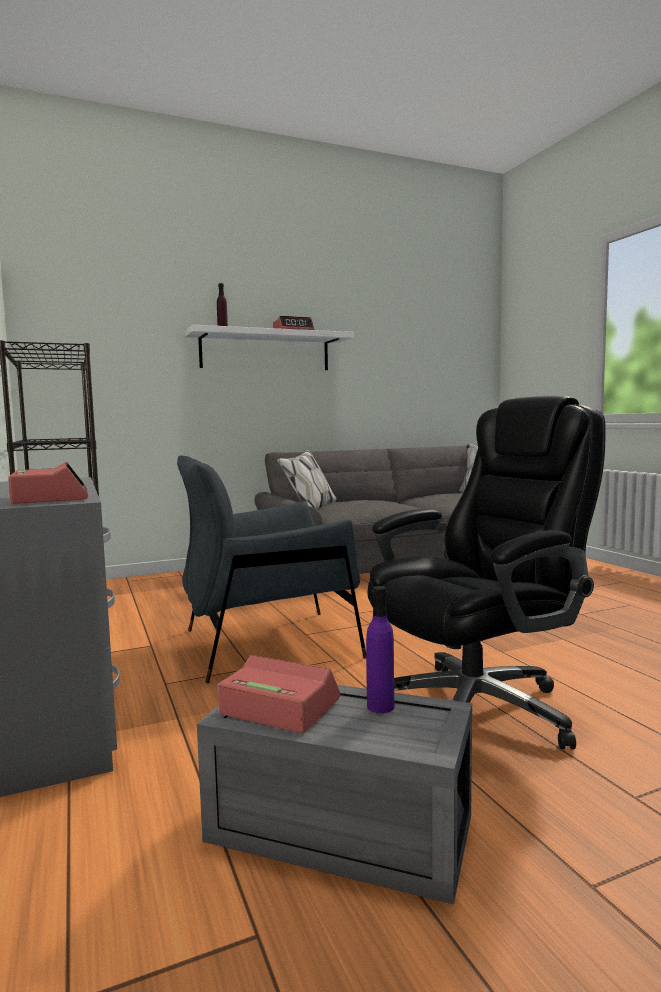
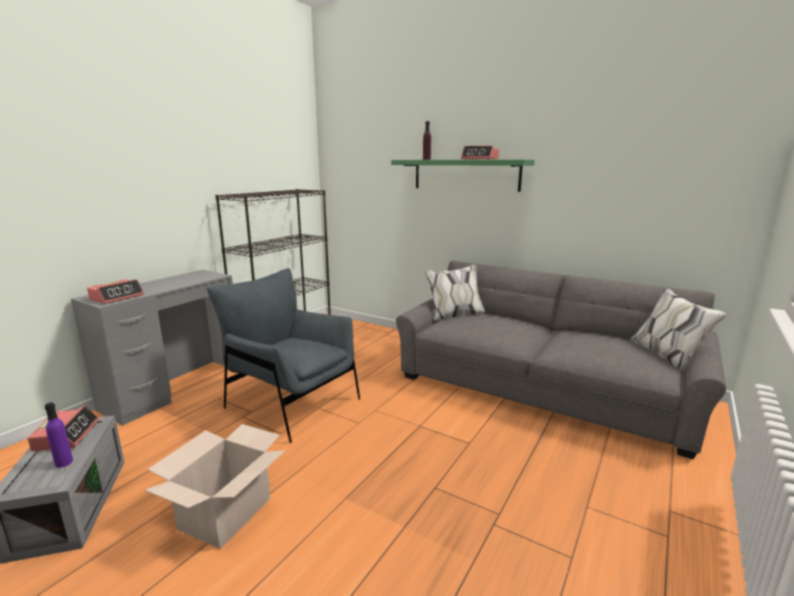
camera: 55 degrees right, 10 degrees up
(265, 351) = (465, 175): white shelf -> green shelf
(477, 709) = (226, 514): black office chair -> cardboard box

